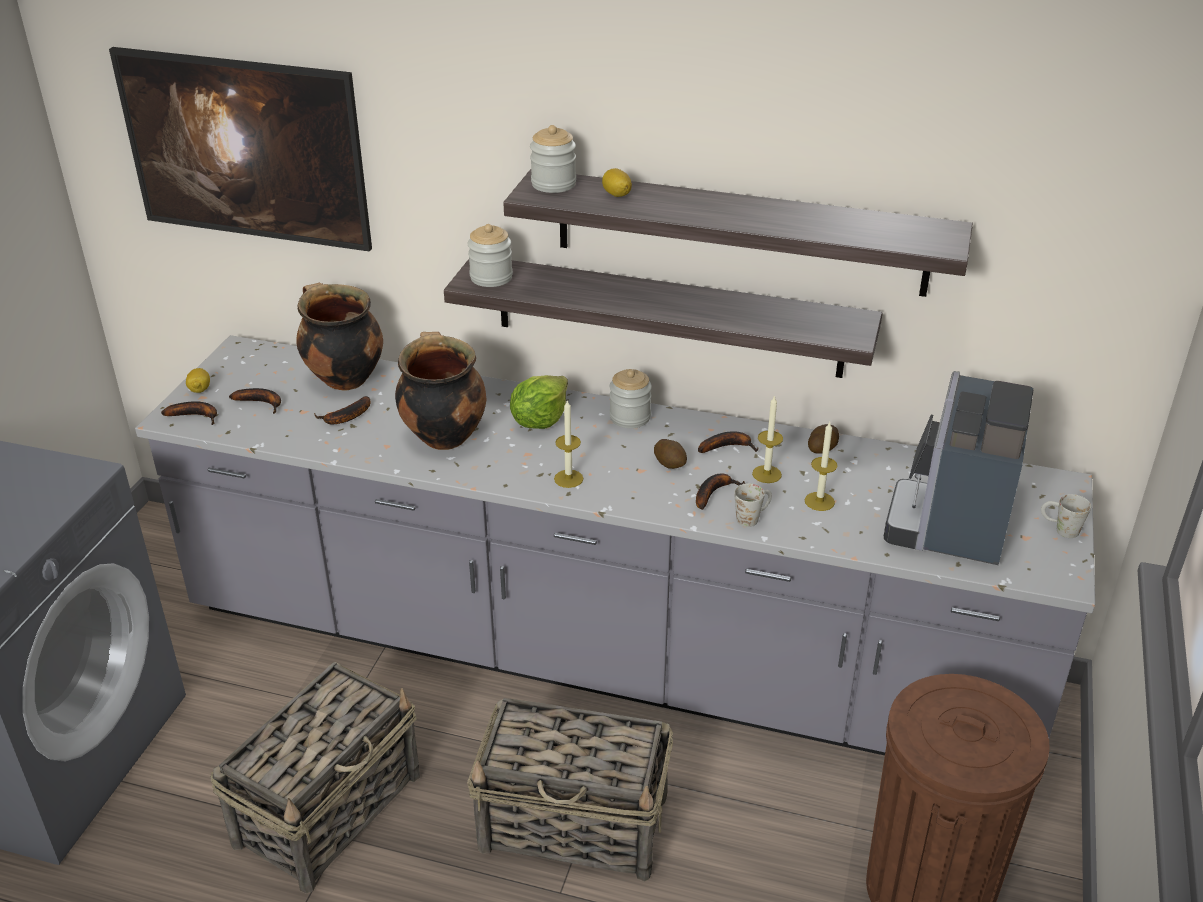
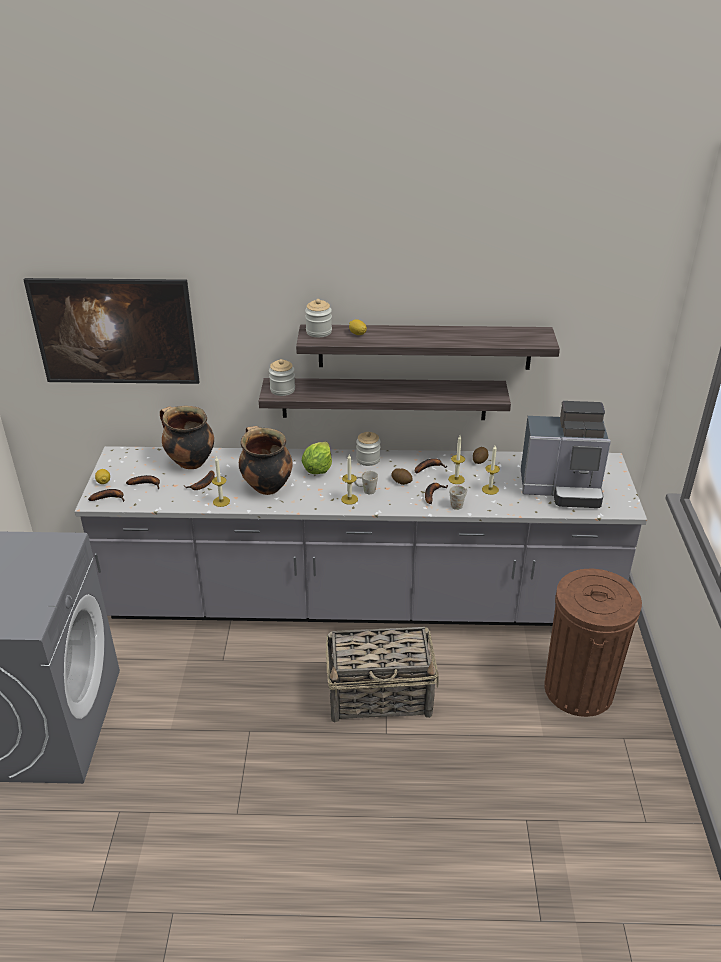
camera: 15 degrees left, 0 degrees up
(330, 808) = (236, 716): basket -> none
(361, 449) = (221, 501): none -> candle
(952, 521) = (562, 489): coffee machine -> coffee machine turned 90 degrees counterclockwise
(1059, 529) = (616, 484): white mug -> white mug (365, 490)

